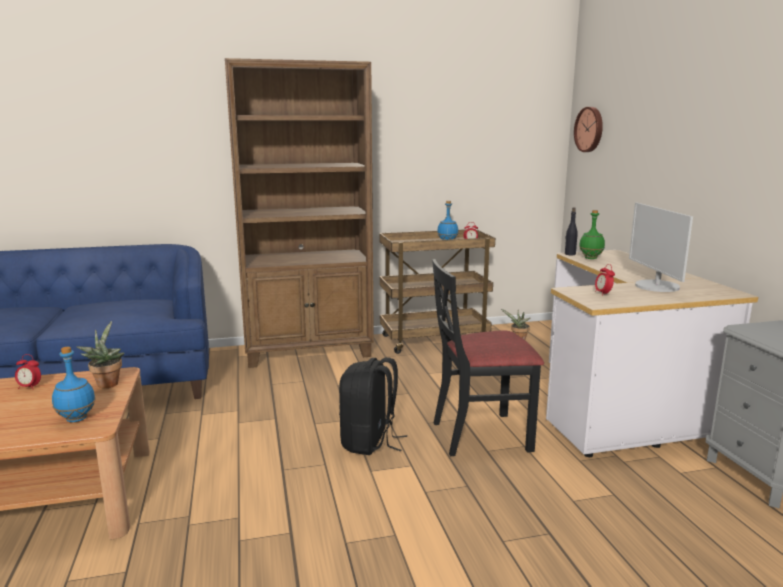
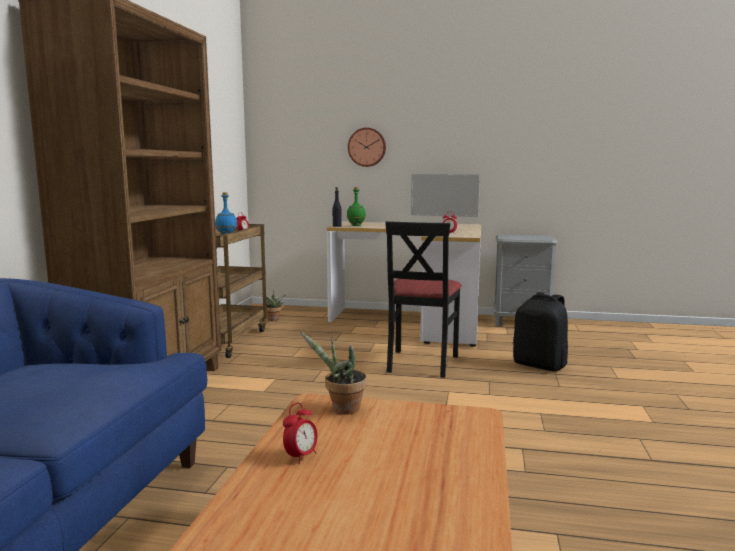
camera: 65 degrees left, 5 degrees down
(77, 418) = (444, 425): blue bottle -> none
(369, 442) = (397, 398): black backpack -> black backpack (540, 365)
(590, 129) = (278, 129): wall clock -> wall clock (367, 147)

